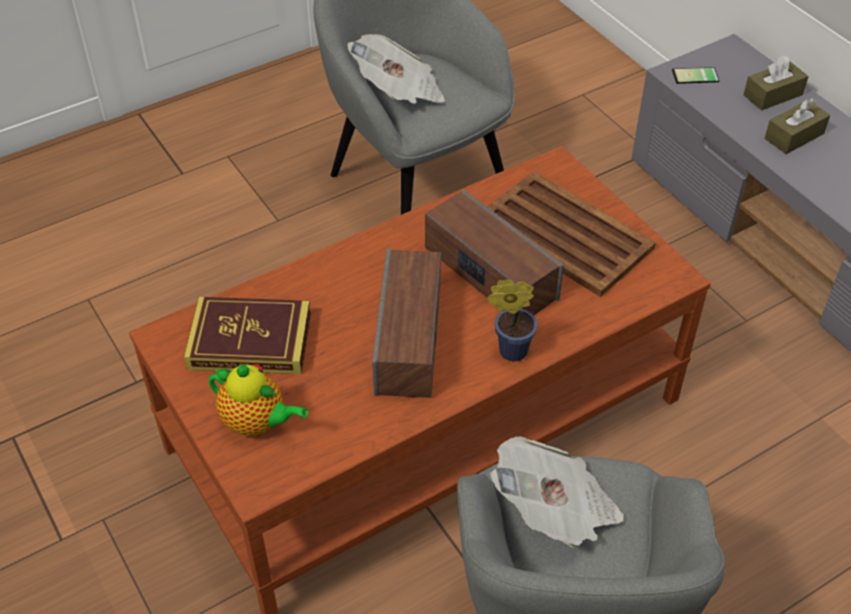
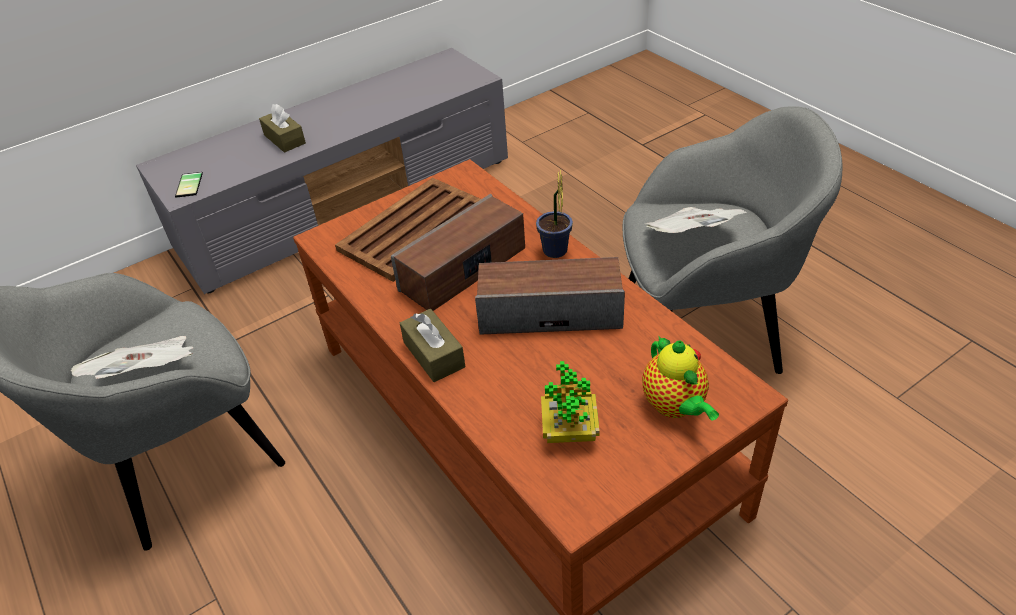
camera: 90 degrees left, 5 degrees down
(250, 341) = (569, 430): book -> potted plant
(257, 423) = (675, 406): teapot -> teapot turned 135 degrees clockwise
(773, 95) = (229, 147): brown tissue box -> brown tissue box (434, 354)

